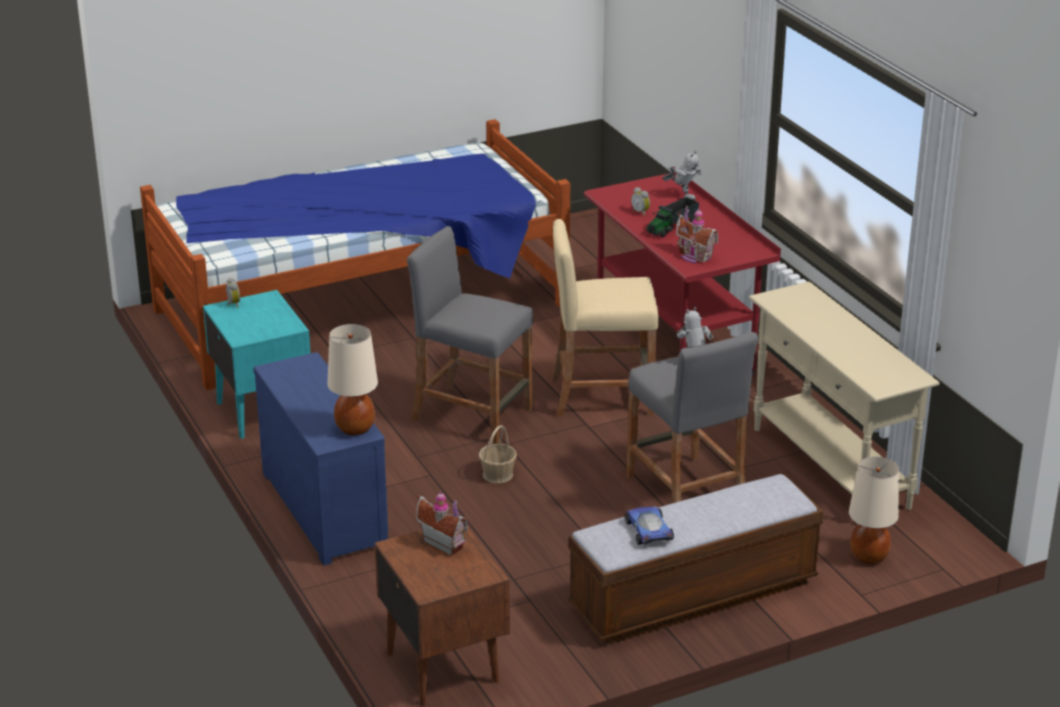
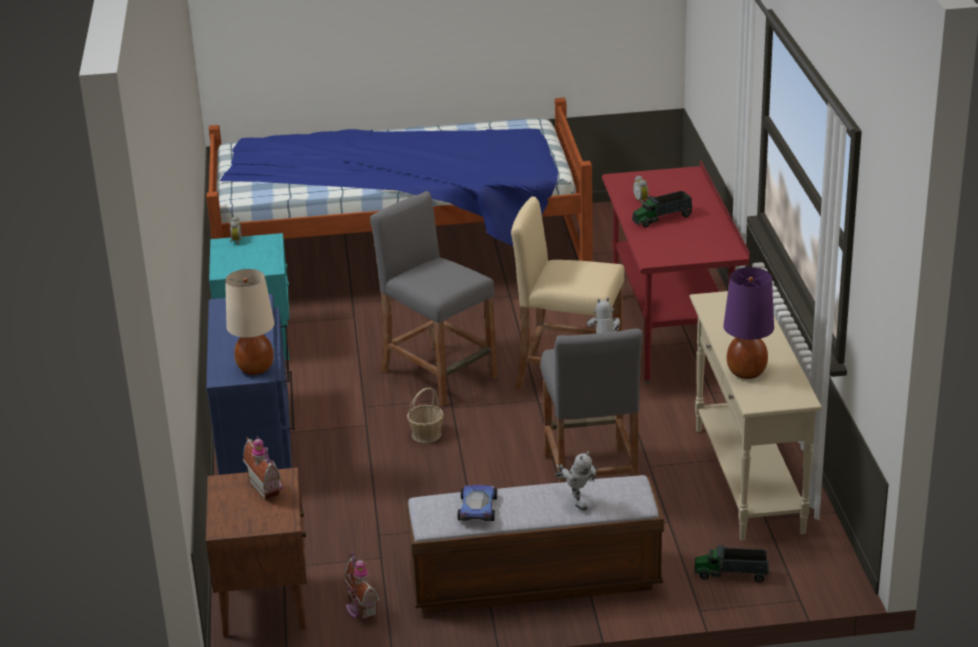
camera: 20 degrees right, 0 degrees up
(682, 196) = (693, 190): toy robot -> toy robot (576, 501)
(693, 257) = (662, 250): toy house -> toy house (359, 608)
(851, 360) = (746, 372): none -> purple table lamp
(869, 557) = (731, 574): beige table lamp -> toy truck

